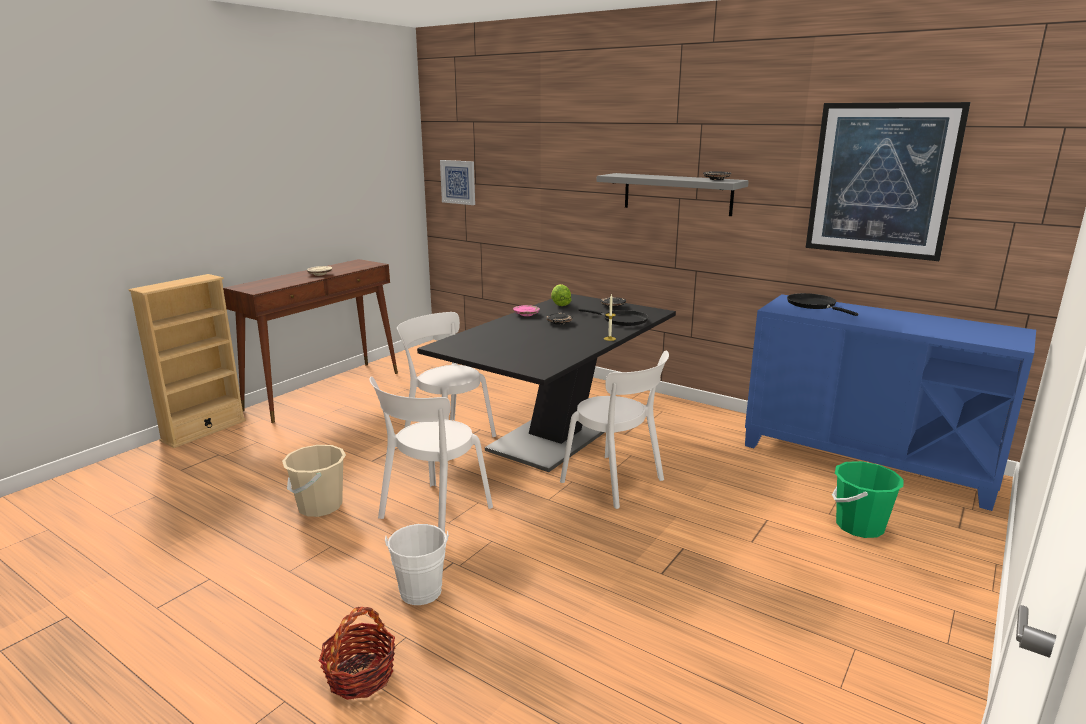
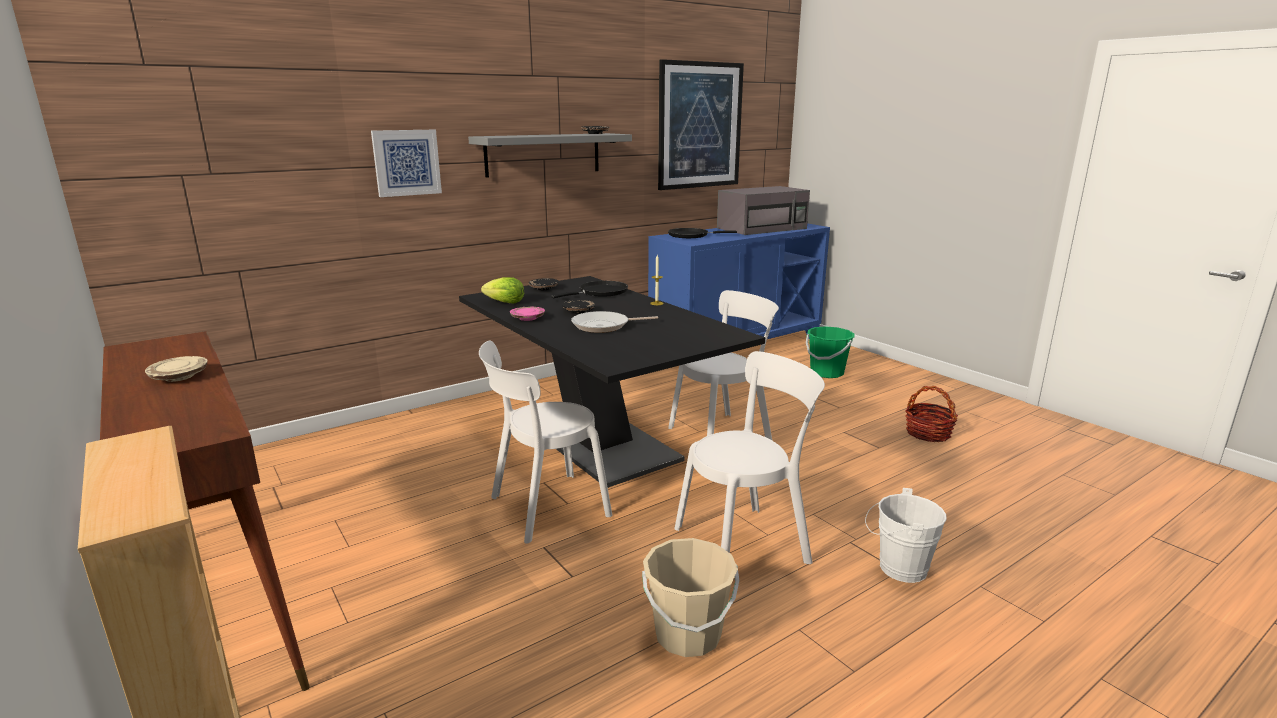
camera: 70 degrees left, 0 degrees up
(360, 675) = (1046, 620): basket -> basket (928, 433)
(432, 514) = (746, 543): white chair -> white chair turned 75 degrees counterclockwise
(458, 182) = (169, 175): picture -> picture (406, 162)
(527, 333) = (604, 326): none -> frying pan
(931, 325) = (762, 228): none -> grey microwave

